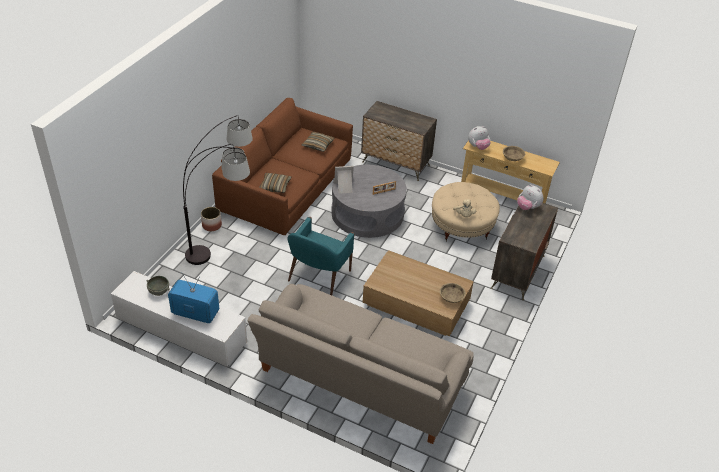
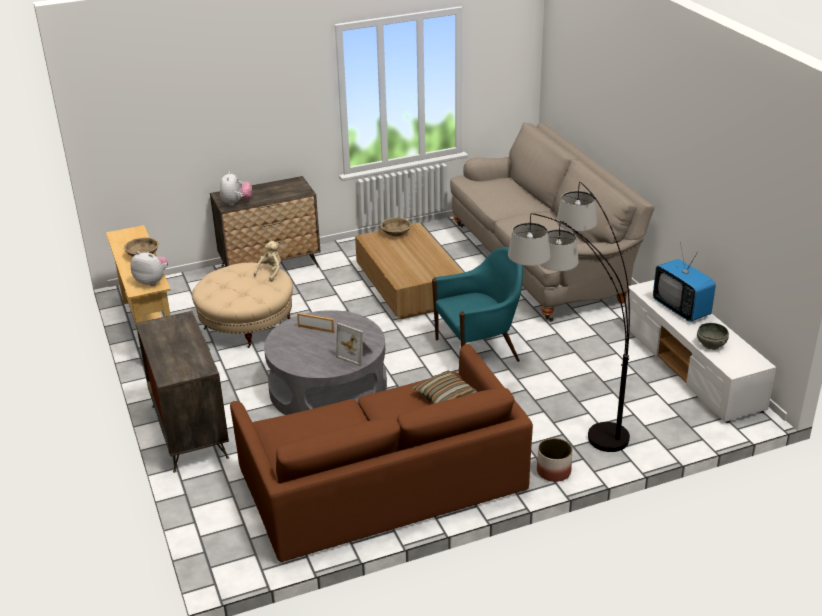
camera: 135 degrees left, 10 degrees down
(318, 145) = (305, 428): pillow -> none

